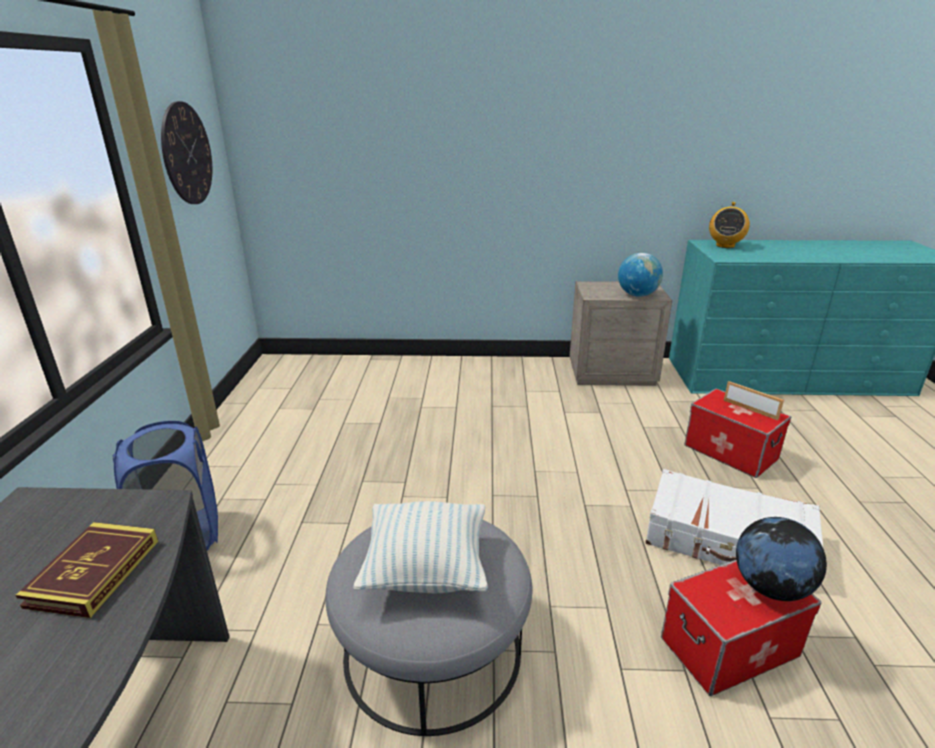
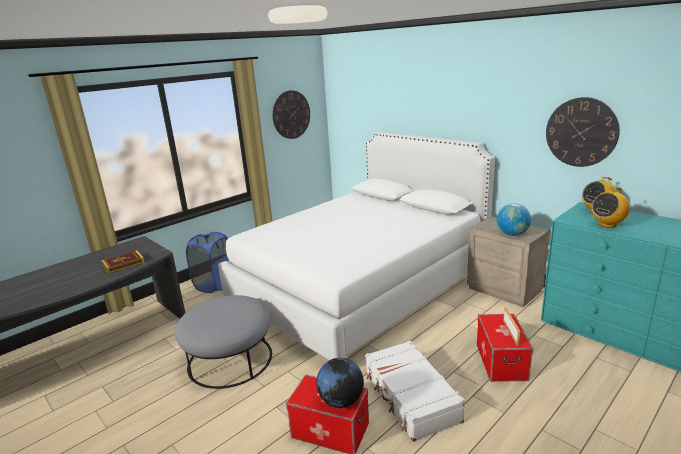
camera: 45 degrees right, 5 degrees down
(426, 569) = (218, 314): pillow -> none
(454, 433) = (360, 287): none -> white bed
(691, 150) = (581, 132): none -> wall clock
(762, 255) = (607, 224): none -> radio

